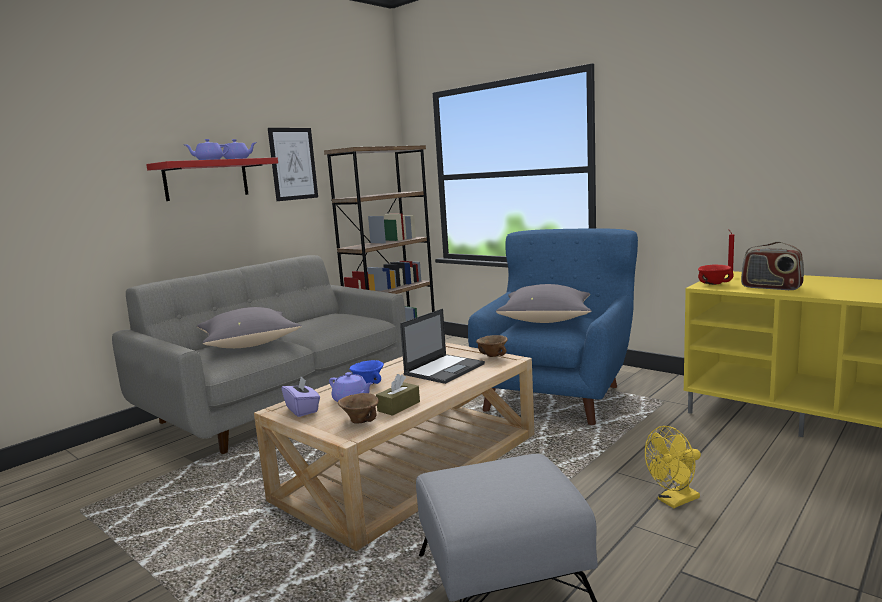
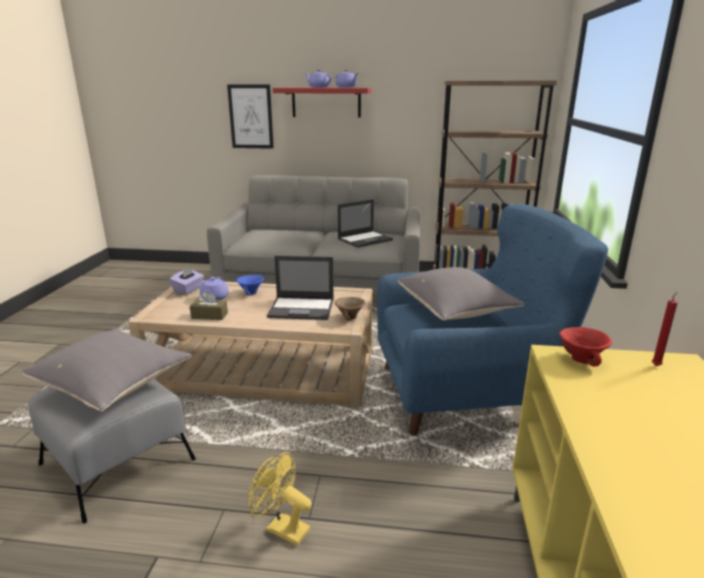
camera: 55 degrees right, 10 degrees up
(250, 344) = (286, 236): grey pillow -> grey pillow (115, 386)
(293, 164) = (410, 92): picture -> picture (251, 117)
(333, 320) = (365, 239): none -> laptop
(359, 421) = (176, 311): brown bowl -> none
(771, 287) = (612, 406): radio -> none

